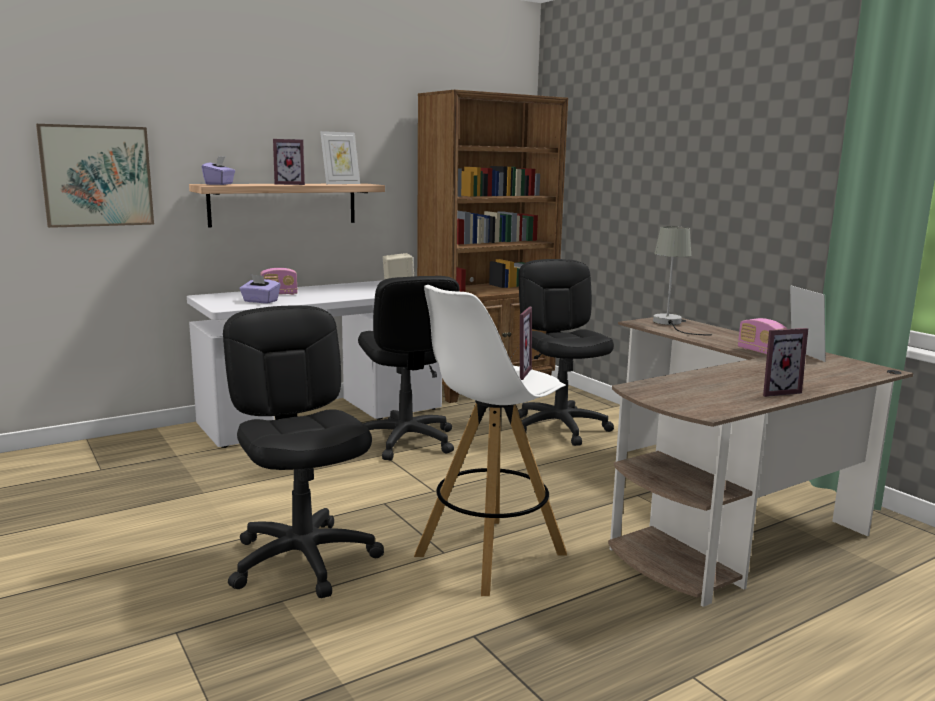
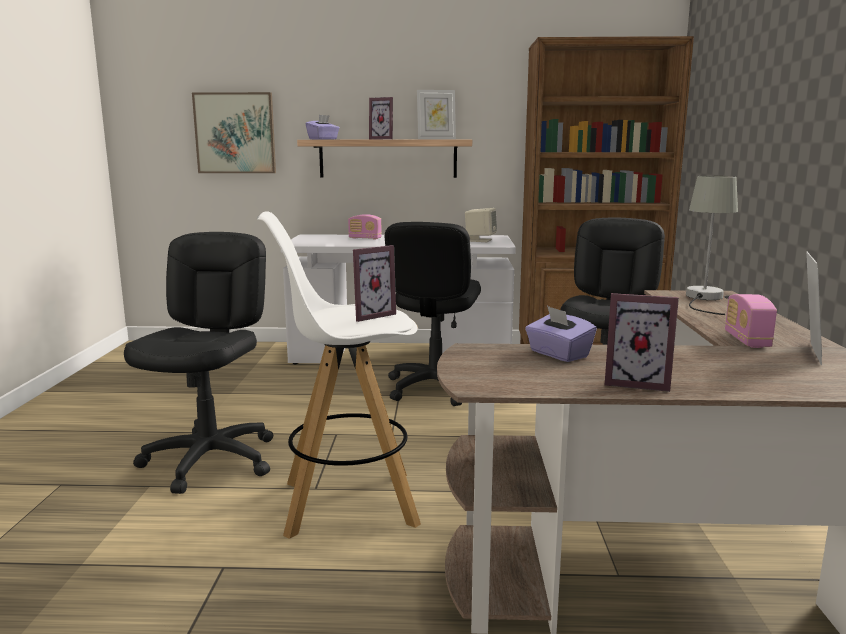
camera: 35 degrees right, 0 degrees up
(260, 301) = (335, 242): purple tissue box -> purple tissue box (558, 354)

